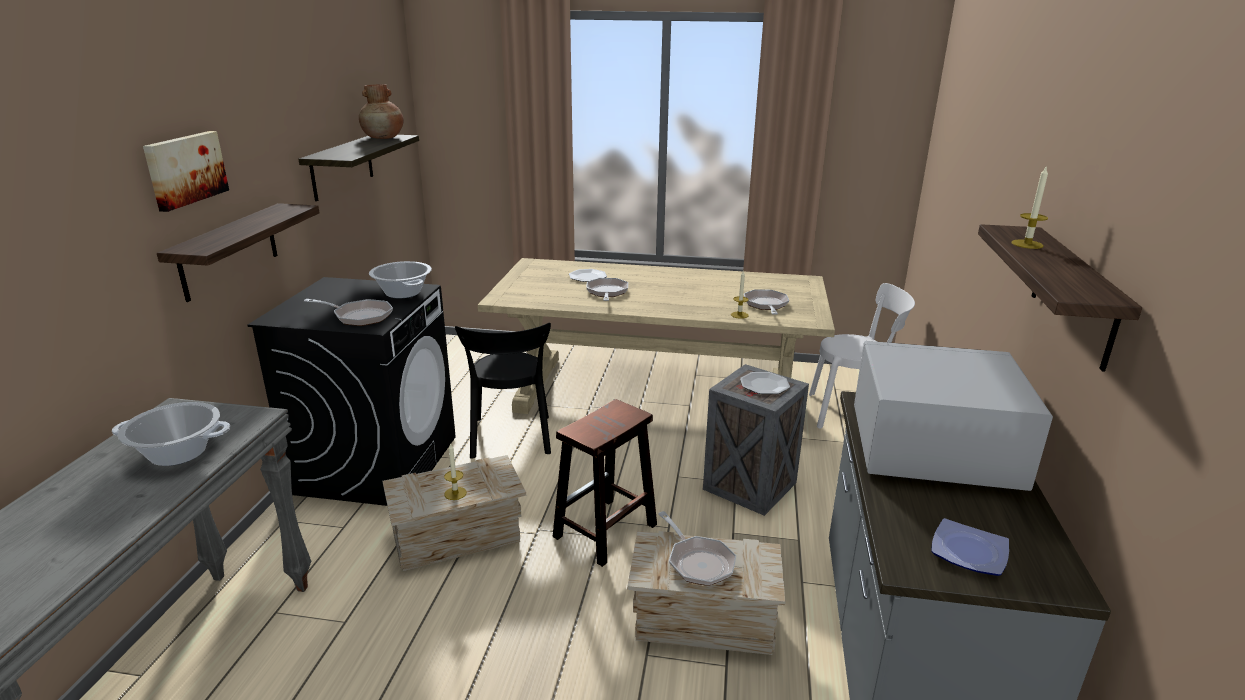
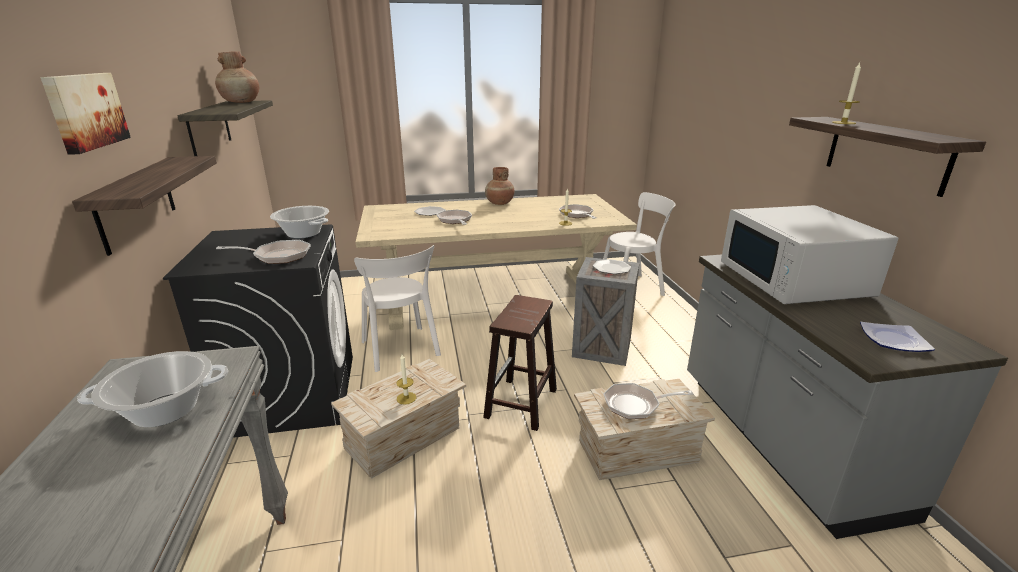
camera: 20 degrees left, 0 degrees up
(511, 439) = (401, 350): black chair -> white chair
(681, 274) = (499, 203): none -> brown vase
(698, 562) = (636, 405): frying pan -> frying pan turned 135 degrees clockwise
(931, 447) = (793, 280): white microwave -> white microwave turned 90 degrees counterclockwise

